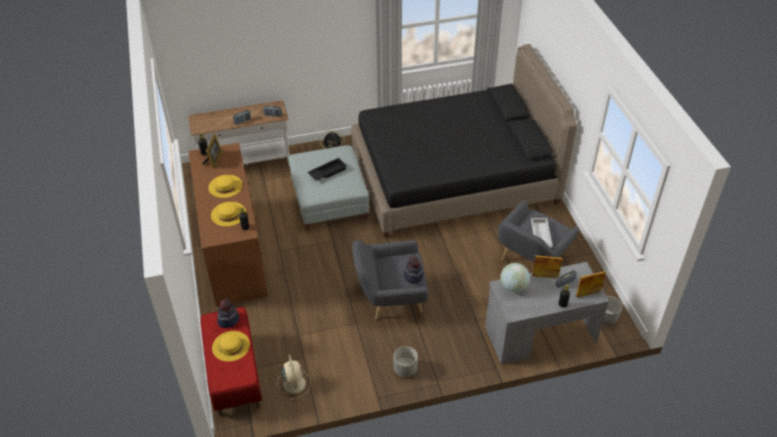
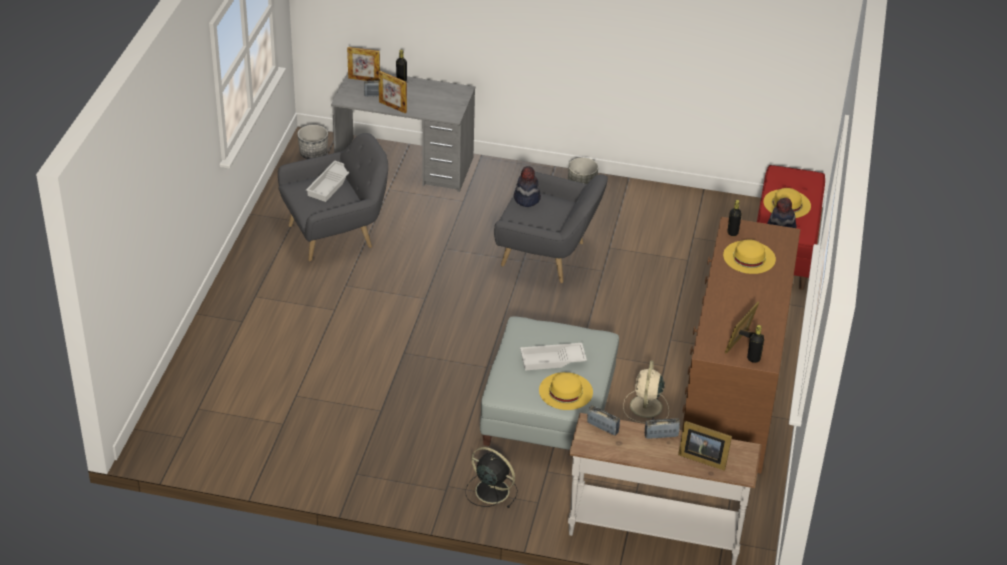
camera: 155 degrees left, 5 degrees down
(218, 118) = (702, 457): none -> picture frame
(225, 186) = (739, 296): yellow hat -> yellow hat (565, 391)
(294, 383) = (716, 219): beige fan -> beige fan (645, 407)
(327, 172) = (552, 360): black tray -> white tray
(453, 177) = (331, 374): black bed -> none
(513, 287) = (437, 110): globe -> none

